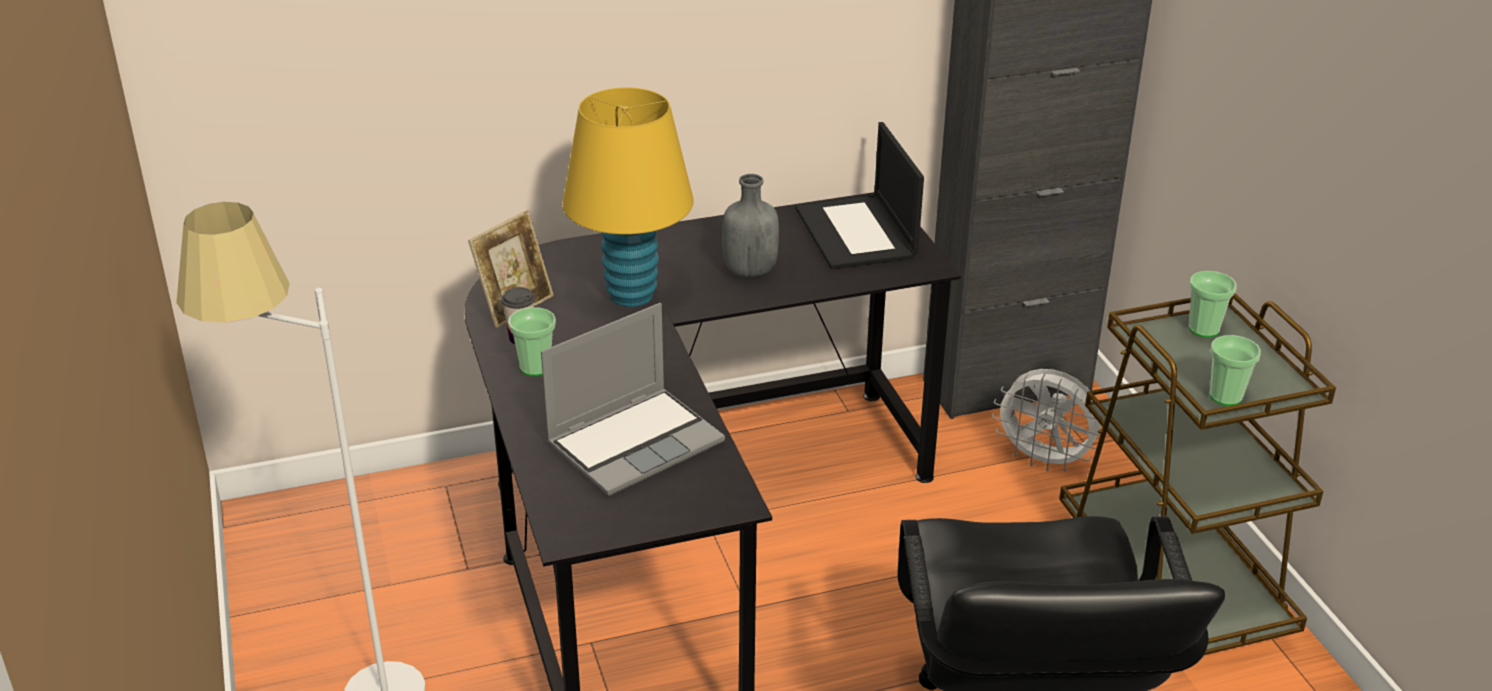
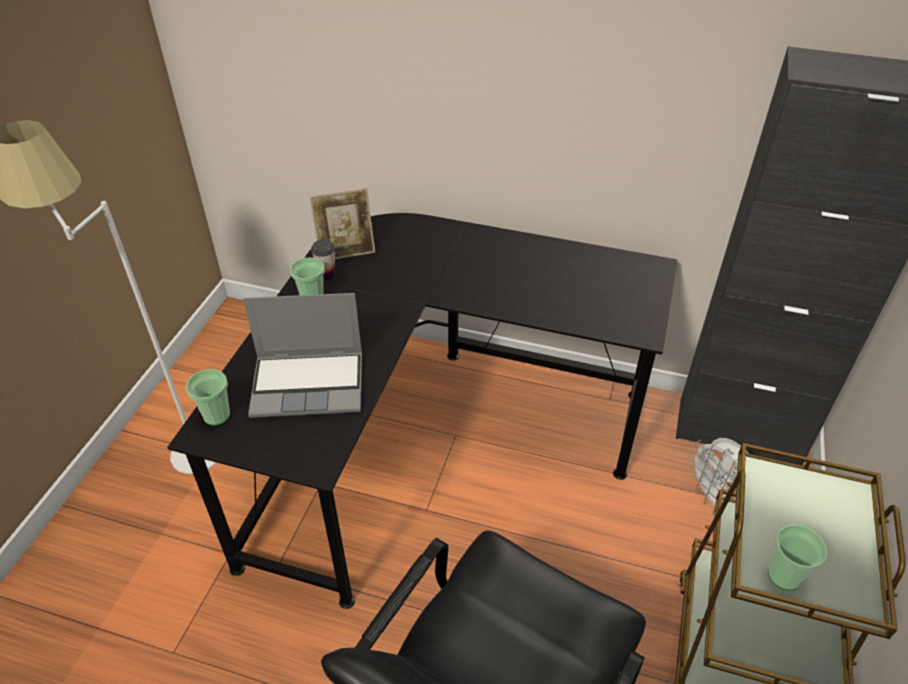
camera: 35 degrees right, 10 degrees up
(631, 295) = (421, 272): yellow table lamp -> none
(749, 271) = (513, 284): grey bottle -> none
(857, 233) = (617, 285): laptop -> none
(1204, 329) = (825, 497): cup -> cup (216, 415)

